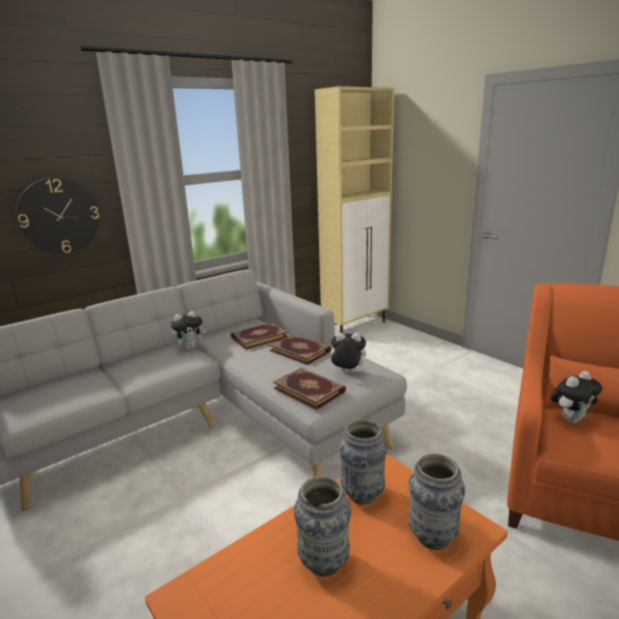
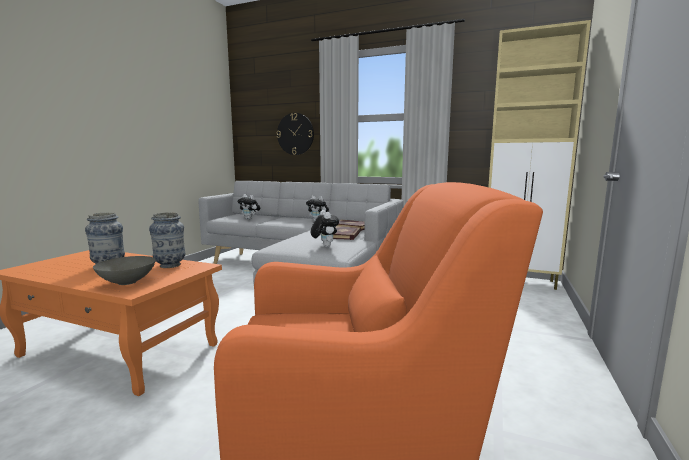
camera: 60 degrees right, 10 degrees down
(310, 389) = (289, 243): book -> none
(432, 537) = (126, 282): vase -> grey bowl
(571, 419) = (326, 318): plush toy -> plush toy (250, 219)

